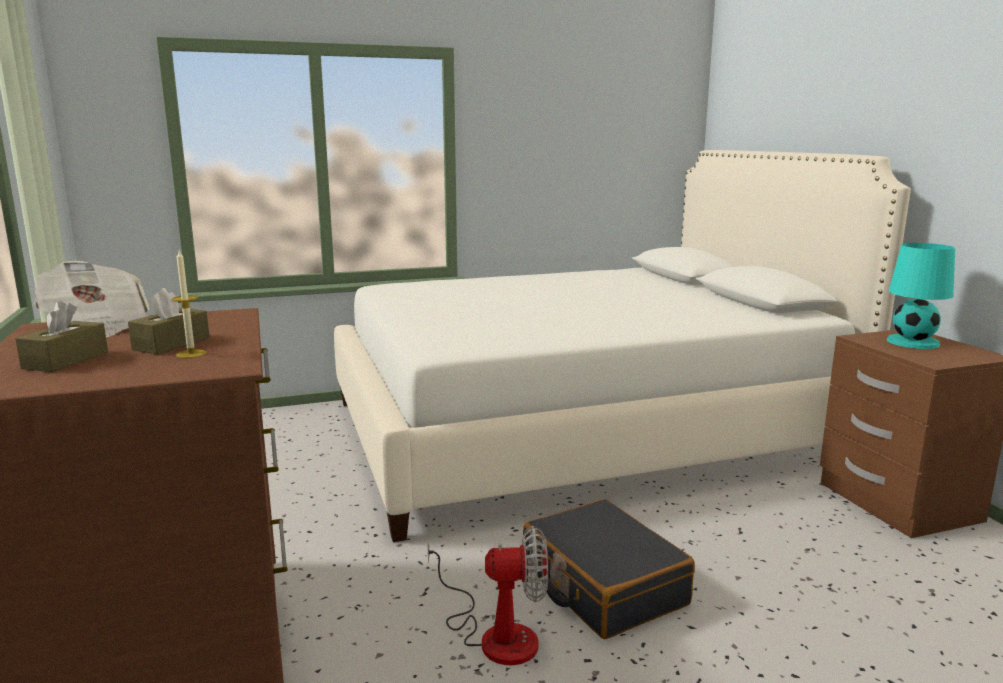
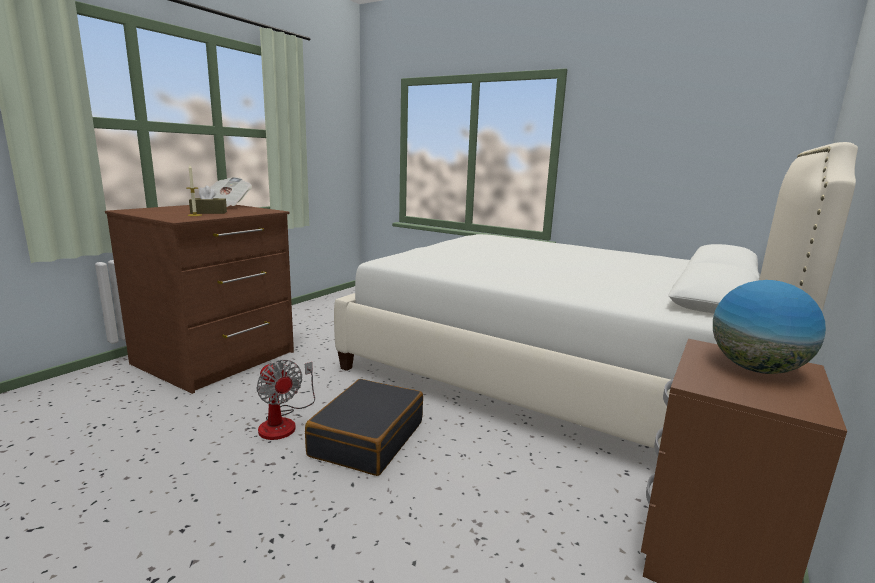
camera: 50 degrees right, 0 degrees up
(66, 360) = (171, 210): brown tissue box -> none
(912, 342) = (755, 369): turquoise table lamp -> globe

